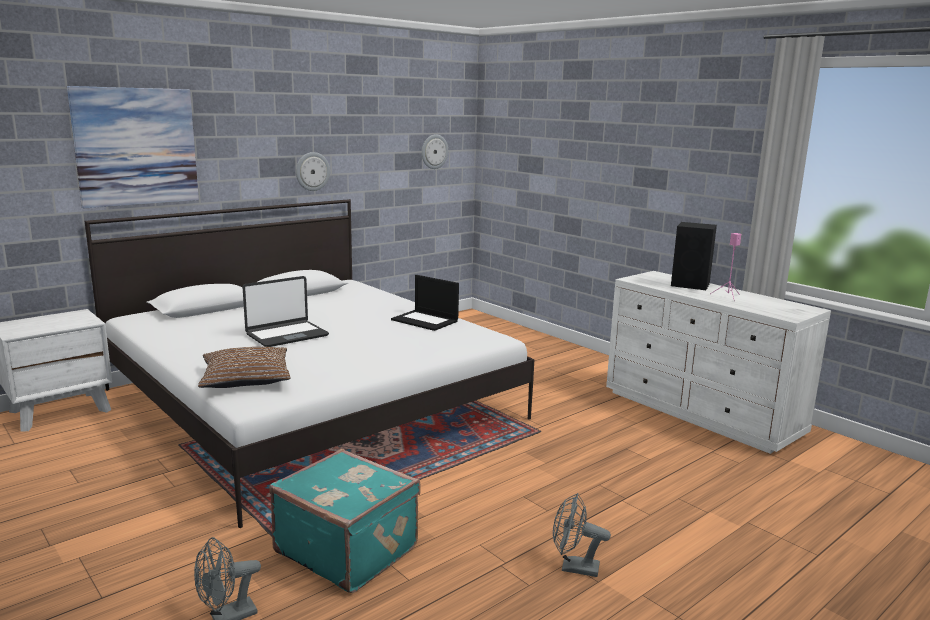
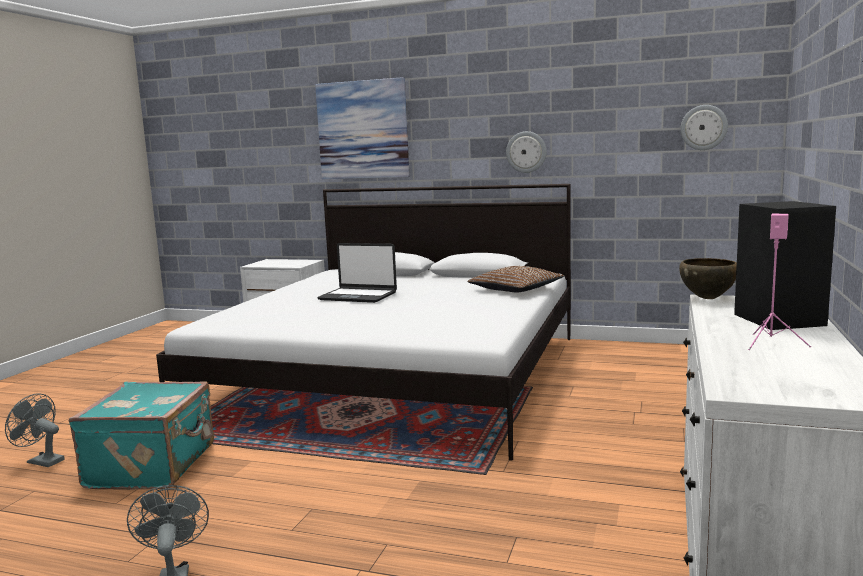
camera: 60 degrees right, 5 degrees down
(246, 378) = (245, 312): brown pillow -> brown pillow (515, 289)
(425, 320) = (483, 311): laptop -> none
(631, 279) = (708, 298): none -> brown bowl

